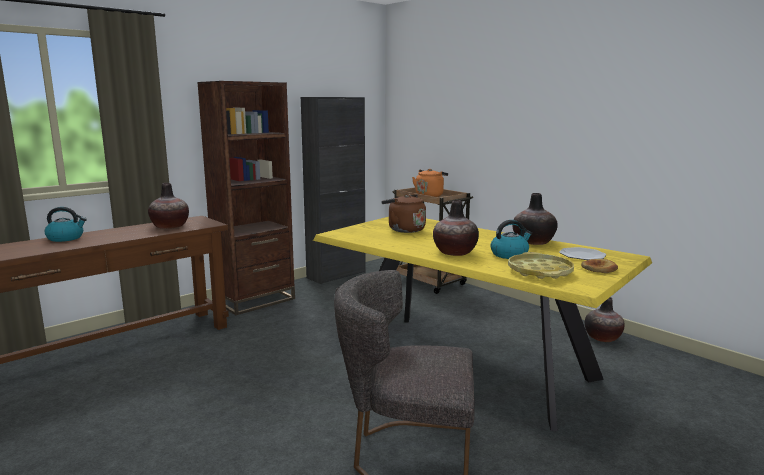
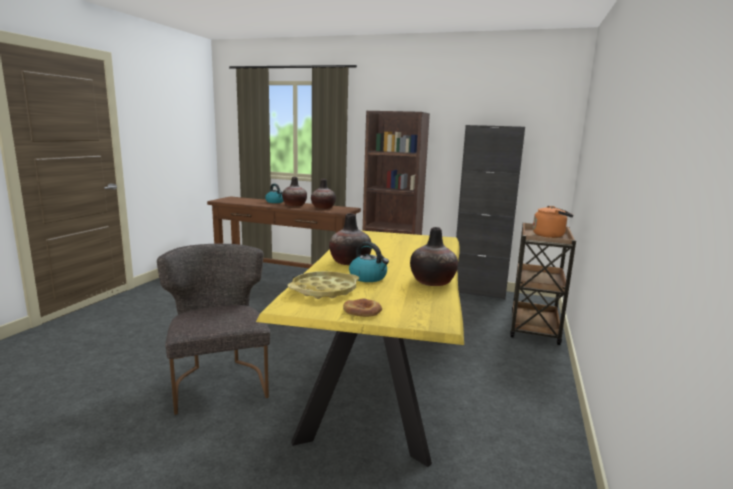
camera: 60 degrees right, 0 degrees up
(404, 229) = (401, 244): brown kettle -> none
(582, 255) = (409, 302): plate -> none
(602, 338) = (548, 457): vase -> vase (294, 205)

